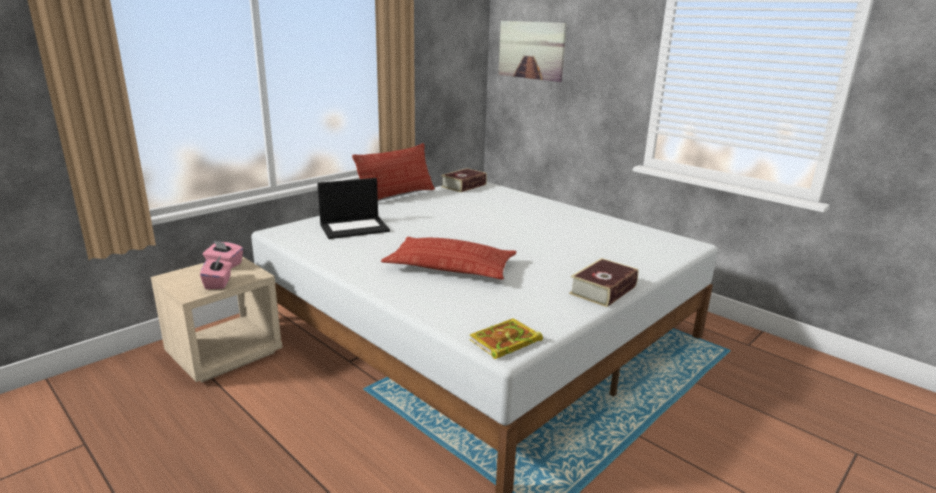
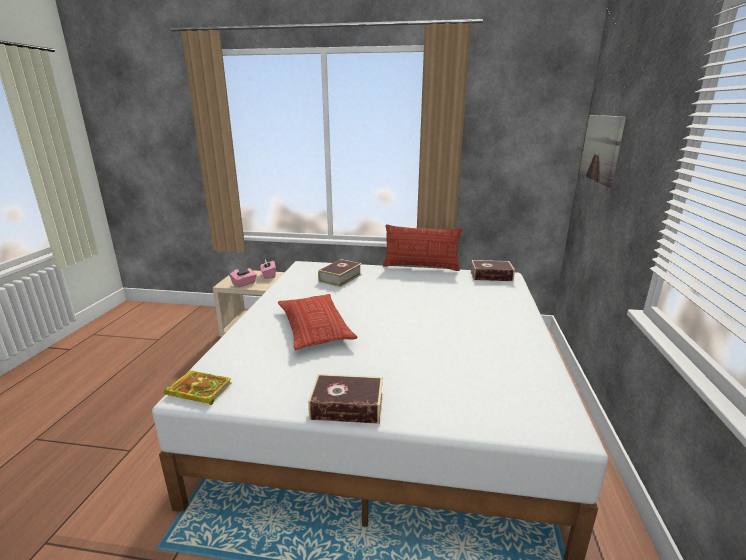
camera: 55 degrees right, 0 degrees up
(355, 227) = (340, 278): laptop -> book

